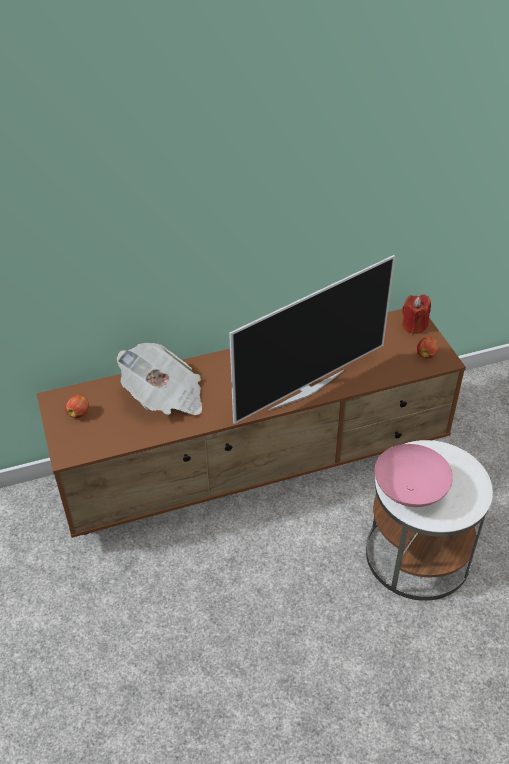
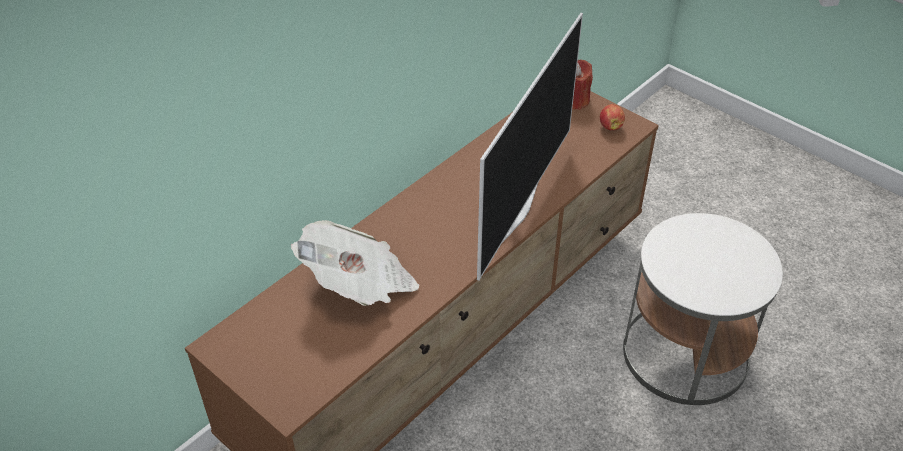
camera: 30 degrees left, 0 degrees up
(79, 413) = (264, 349): apple -> none
(411, 491) = (697, 278): pink bowl -> none

